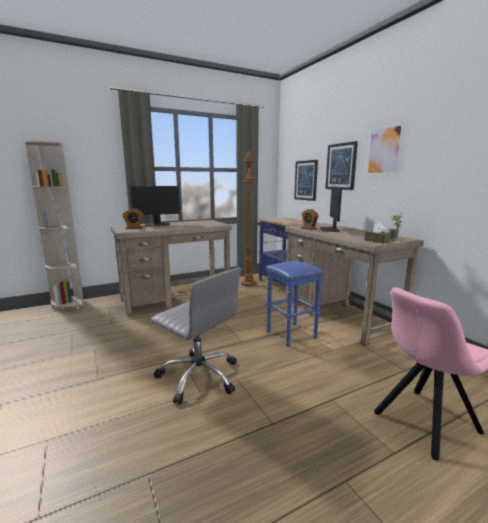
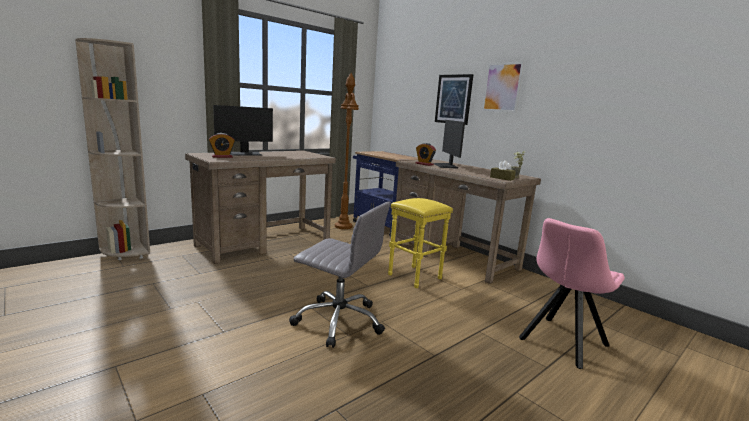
camera: 15 degrees left, 0 degrees up
(290, 334) = (413, 276): blue stool -> yellow stool
(306, 180) = (410, 111): picture -> none

